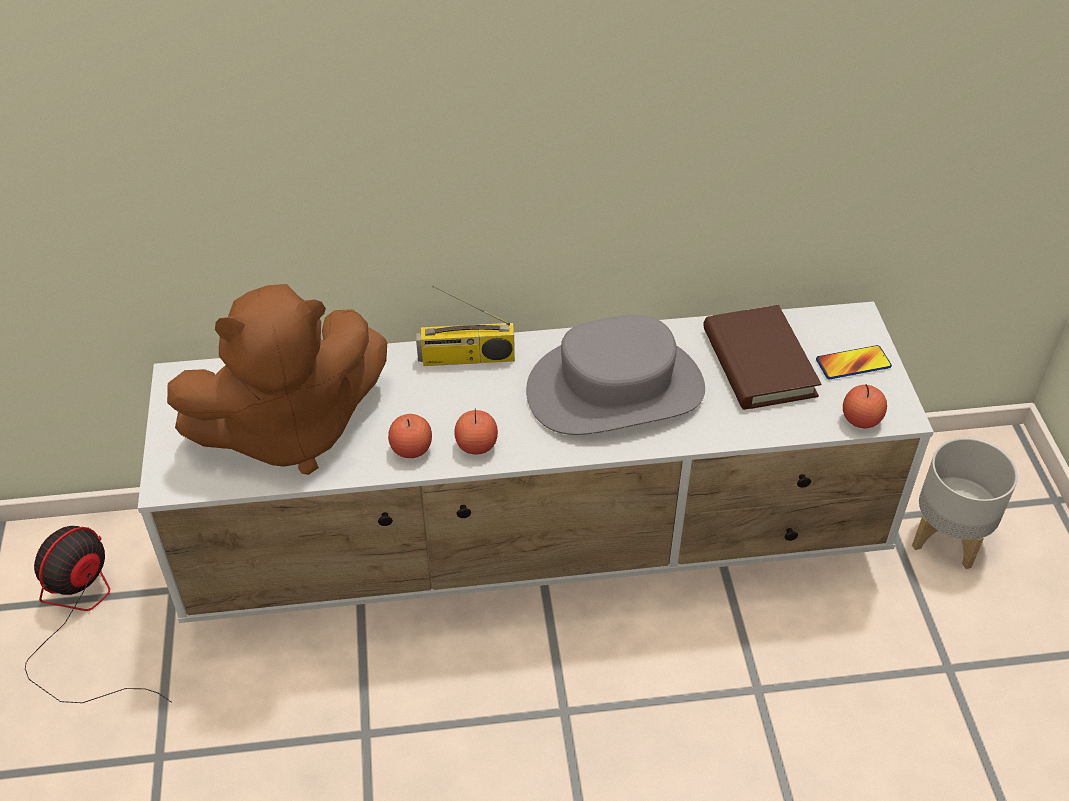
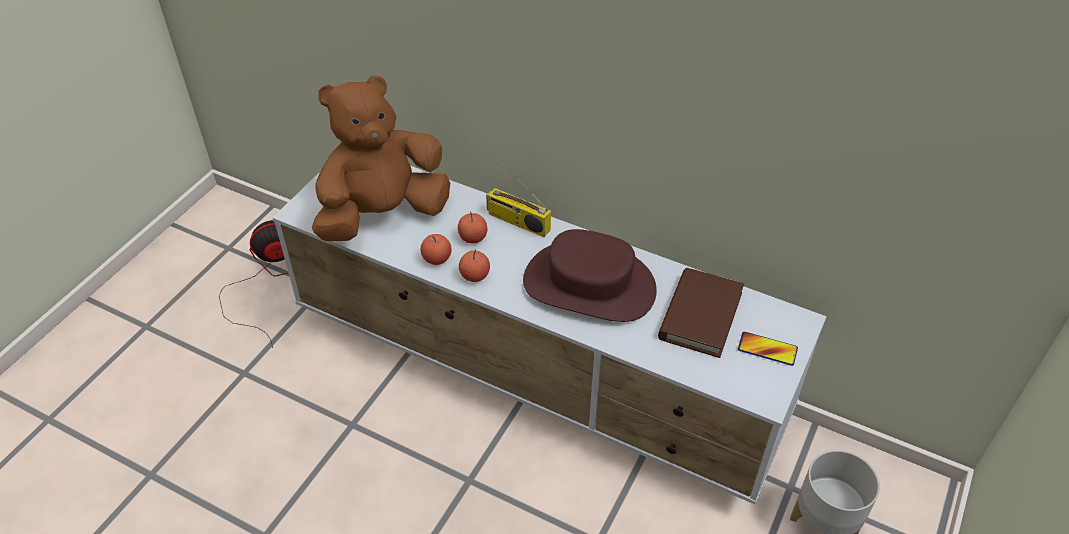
camera: 35 degrees right, 0 degrees up
(290, 430) = (383, 215): brown plush toy -> brown plush toy turned 135 degrees clockwise
(615, 389) = (589, 285): grey hat -> brown hat
(861, 419) = (735, 388): apple -> apple (473, 237)

